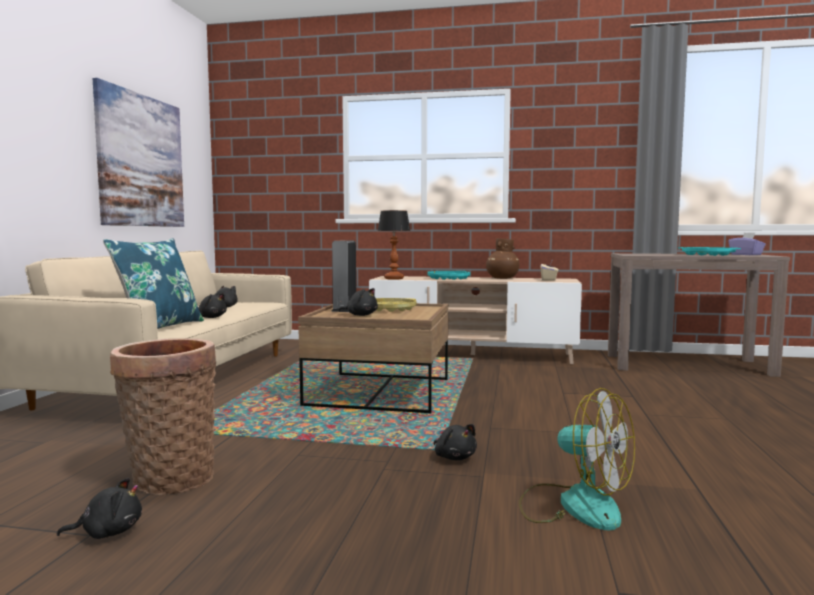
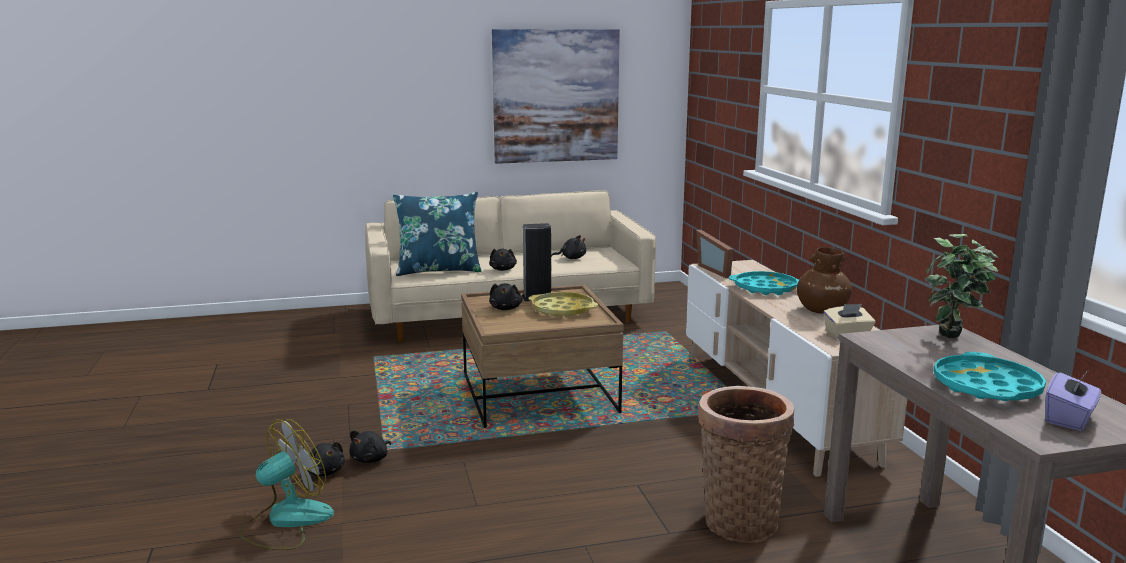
camera: 65 degrees right, 10 degrees up
(108, 532) = (211, 392): black plush toy -> black plush toy (324, 472)
(169, 478) = (289, 381): basket -> basket (738, 520)
(394, 278) = (717, 270): table lamp -> picture frame
(574, 505) = (286, 521): fan -> fan turned 150 degrees counterclockwise
(639, 253) = (953, 340): none -> potted plant

